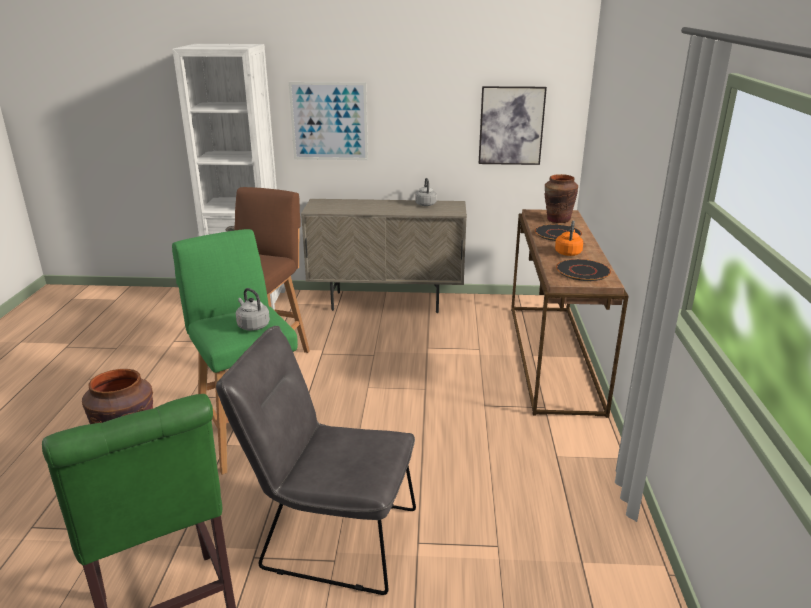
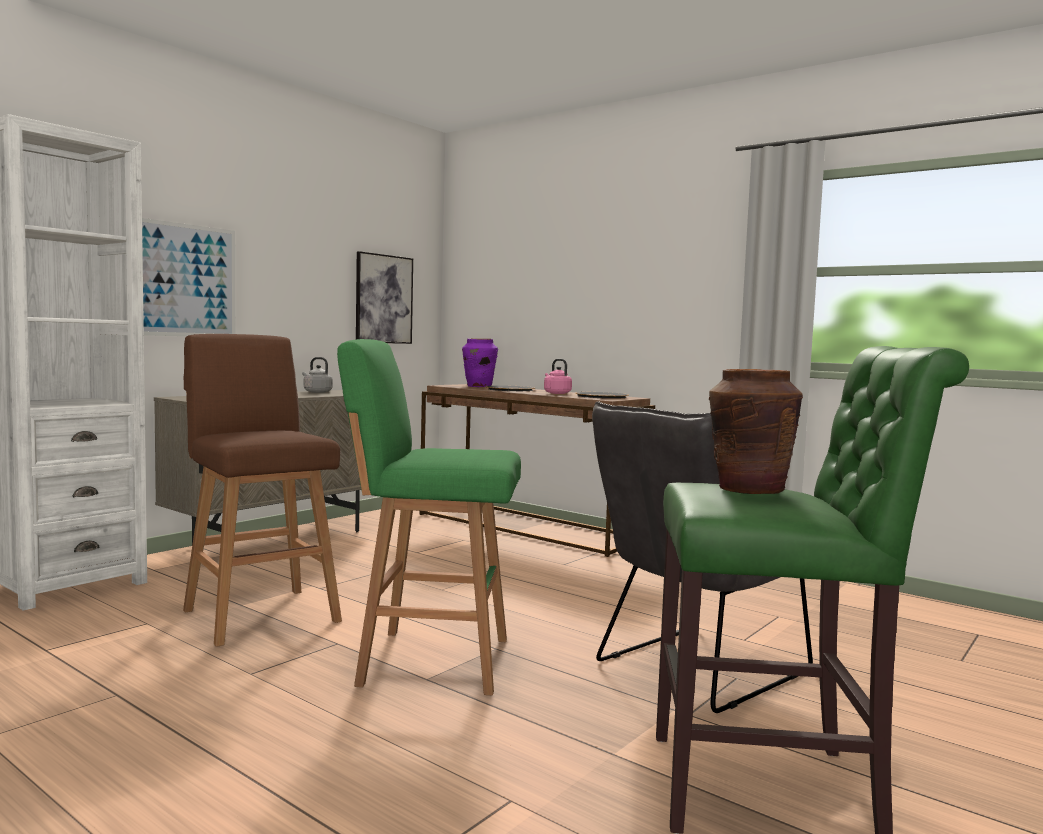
camera: 55 degrees left, 20 degrees down
(252, 325) = (475, 451): grey kettle -> none
(558, 220) = (479, 386): brown vase -> purple vase
(568, 252) = (556, 393): orange kettle -> pink kettle

